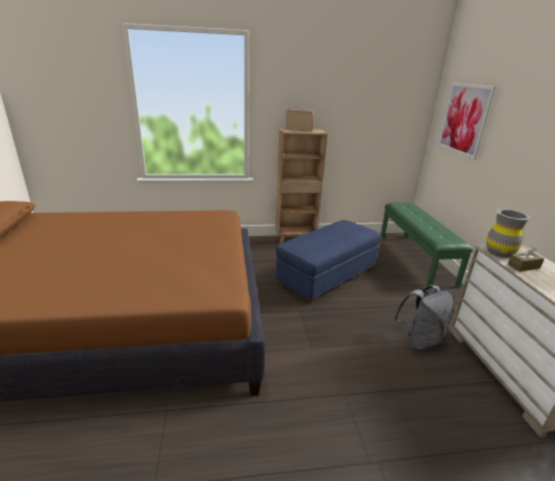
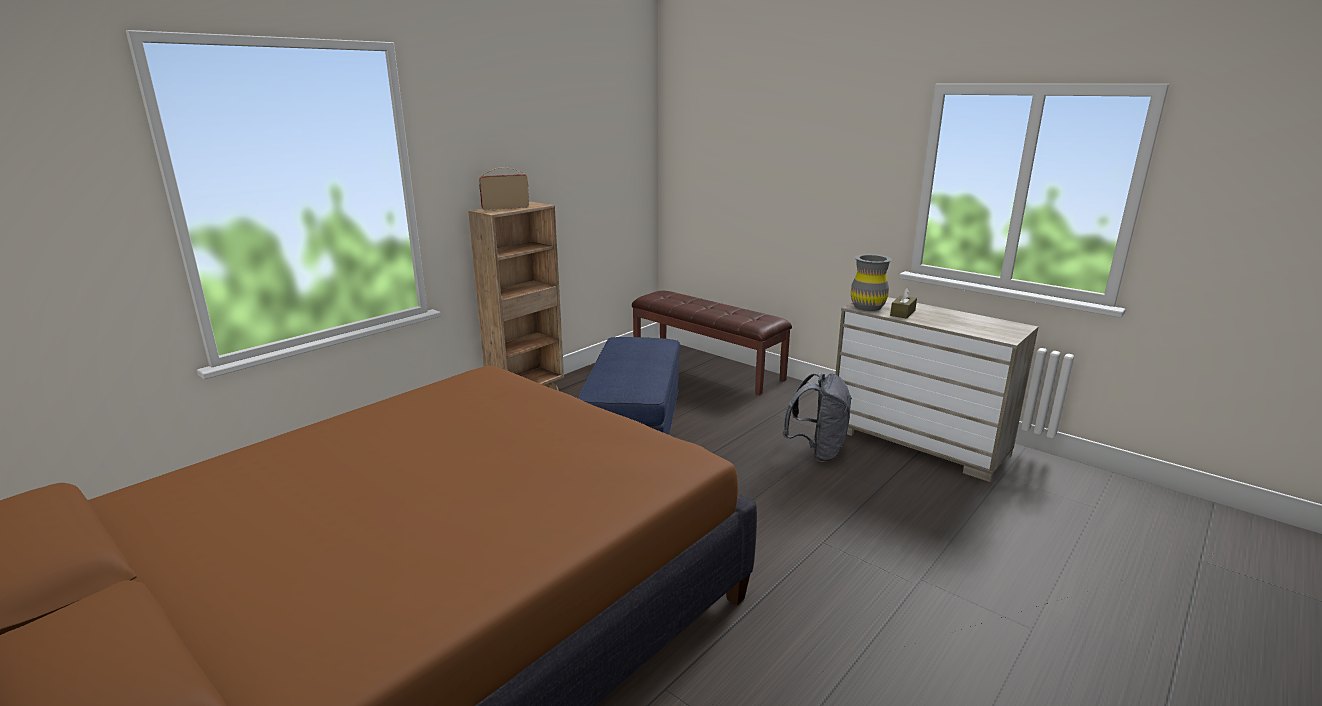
camera: 40 degrees left, 5 degrees down
(416, 259) = (707, 366): green bench -> brown bench
(464, 119) = (719, 158): picture -> none

